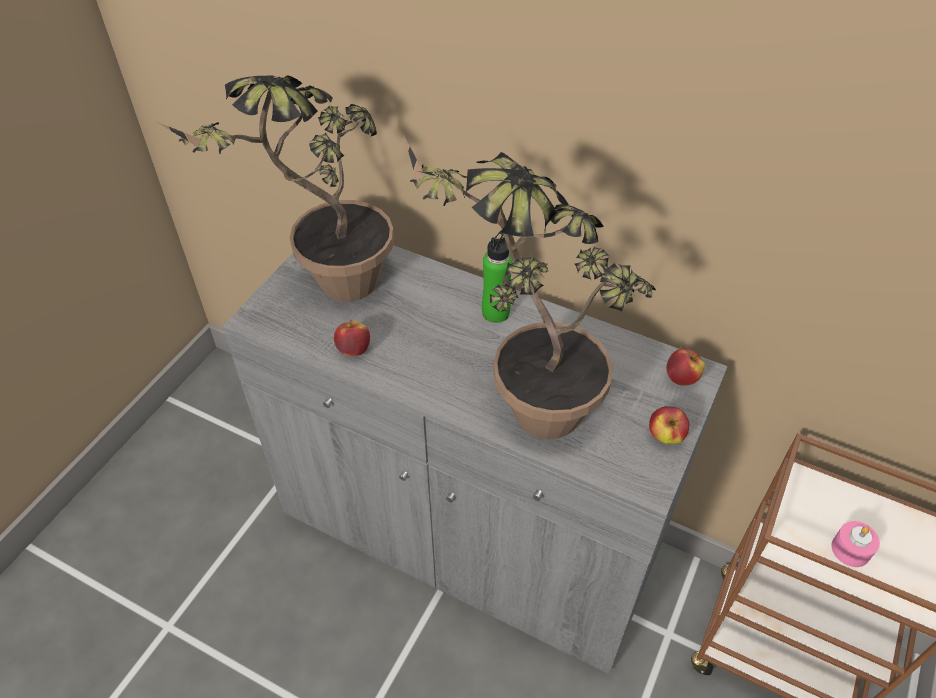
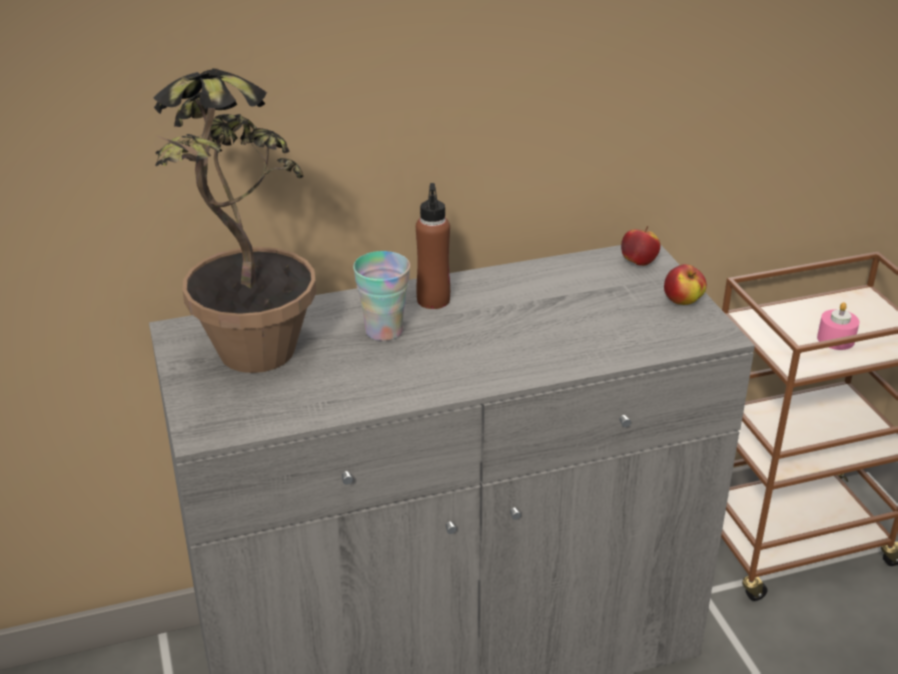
camera: 45 degrees left, 15 degrees down
(354, 349) = (348, 394): apple -> none
(434, 316) = (384, 331): none -> cup
(496, 312) = (433, 300): green bottle -> brown bottle
(524, 402) = (552, 342): potted plant -> none

